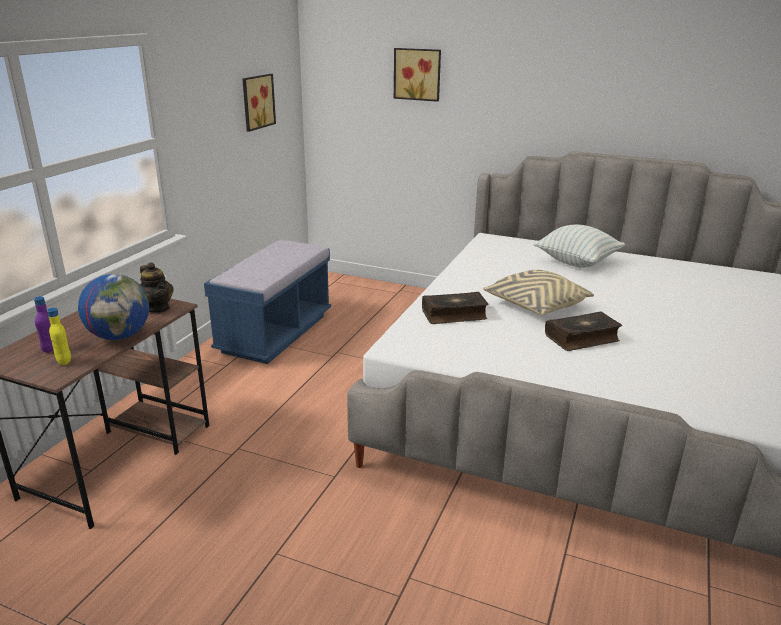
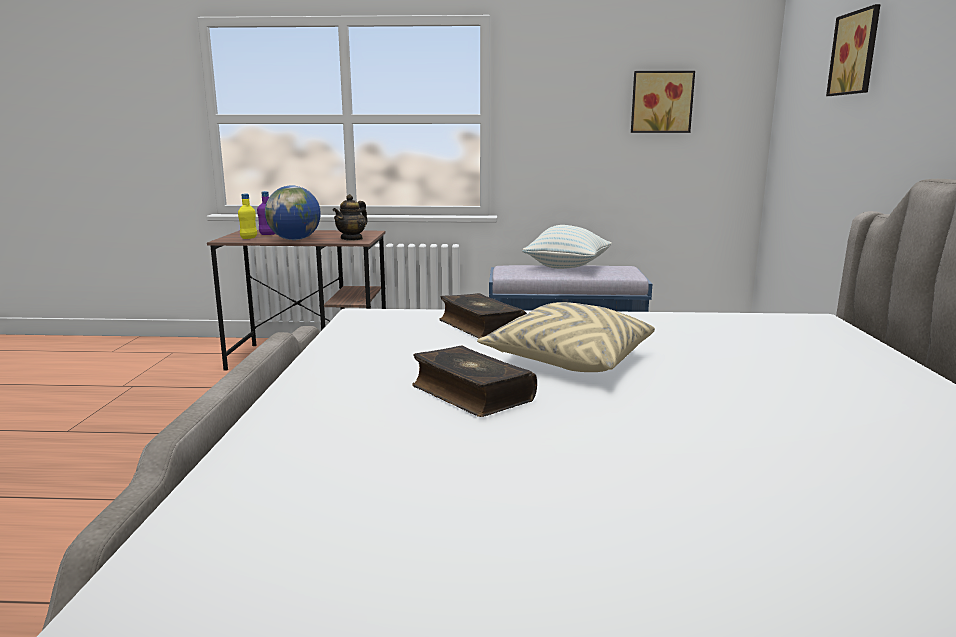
camera: 70 degrees right, 10 degrees down
(576, 262) = (834, 376): pillow -> pillow (567, 267)

